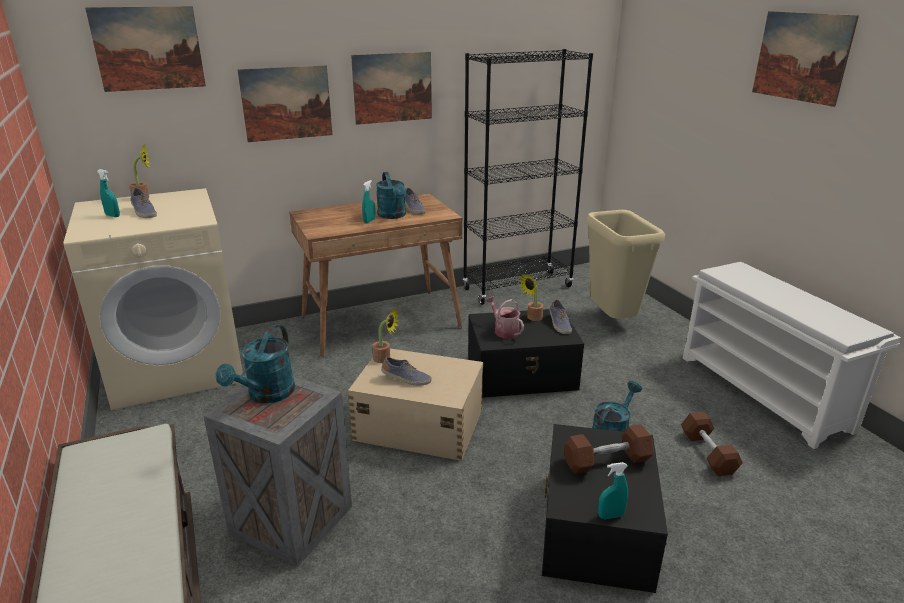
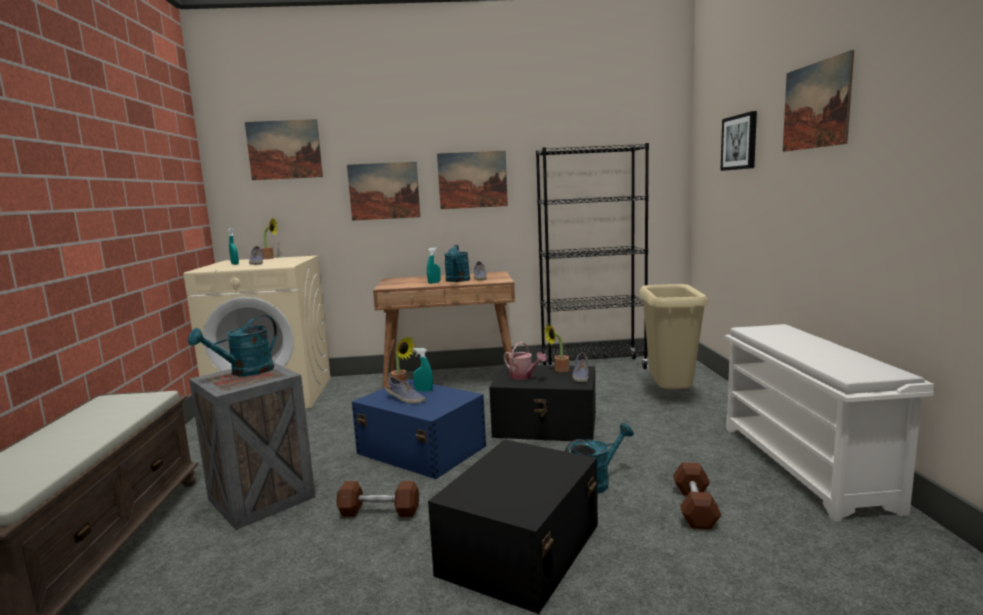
camera: 20 degrees right, 15 degrees down
(418, 424) = (421, 449): beige storage box -> blue storage box
(504, 330) = (524, 376): watering can -> watering can turned 150 degrees clockwise
(606, 461) = (528, 470): brown dumbbell -> brown dumbbell (379, 512)
(610, 516) = (490, 509): turquoise spray bottle -> turquoise spray bottle (423, 390)
(691, 64) = (739, 142): none -> picture

